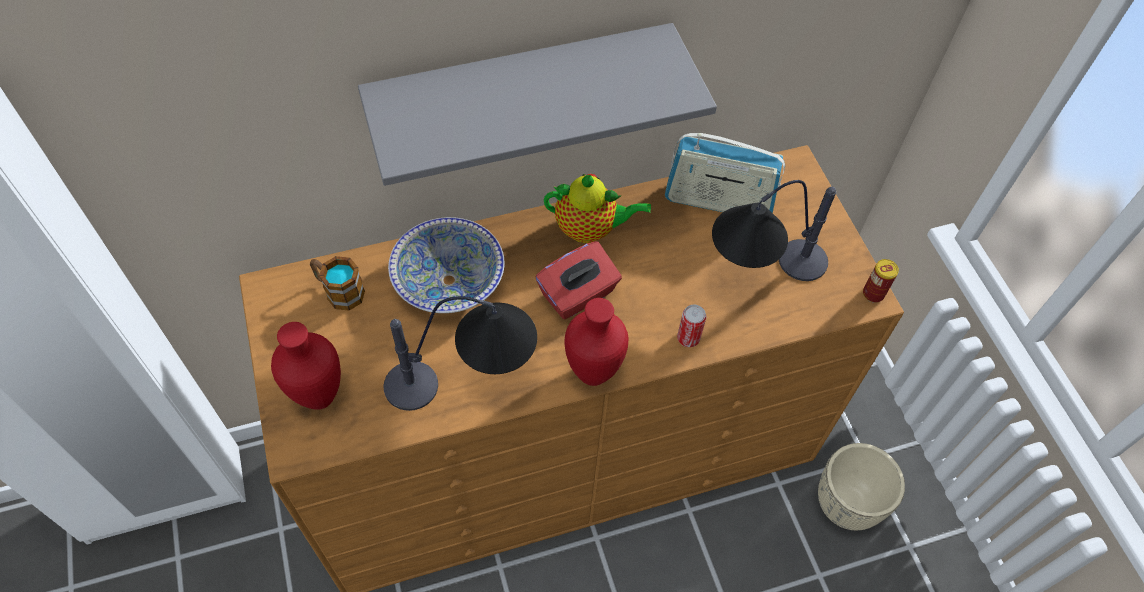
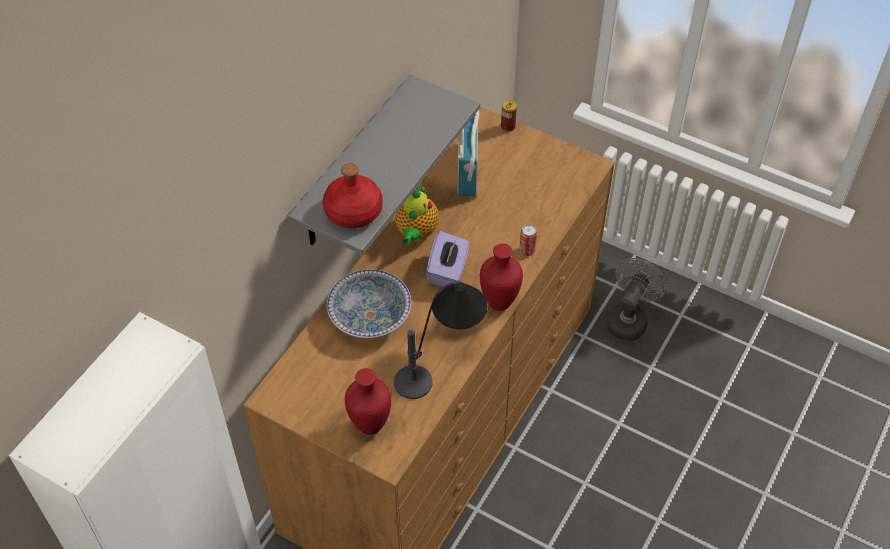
camera: 40 degrees left, 5 degrees down
(339, 291) = (314, 367): mug -> none
(426, 130) = (354, 211): none -> red bottle
(578, 295) = (448, 271): red tissue box -> purple tissue box
(590, 229) = (416, 233): teapot -> teapot turned 135 degrees clockwise
(718, 201) = (467, 170): radio -> radio turned 120 degrees clockwise
(759, 278) = (530, 194): table lamp -> none
(845, 504) = (629, 319): beige planter -> grey fan
(873, 294) = (591, 162): can -> can (508, 126)

